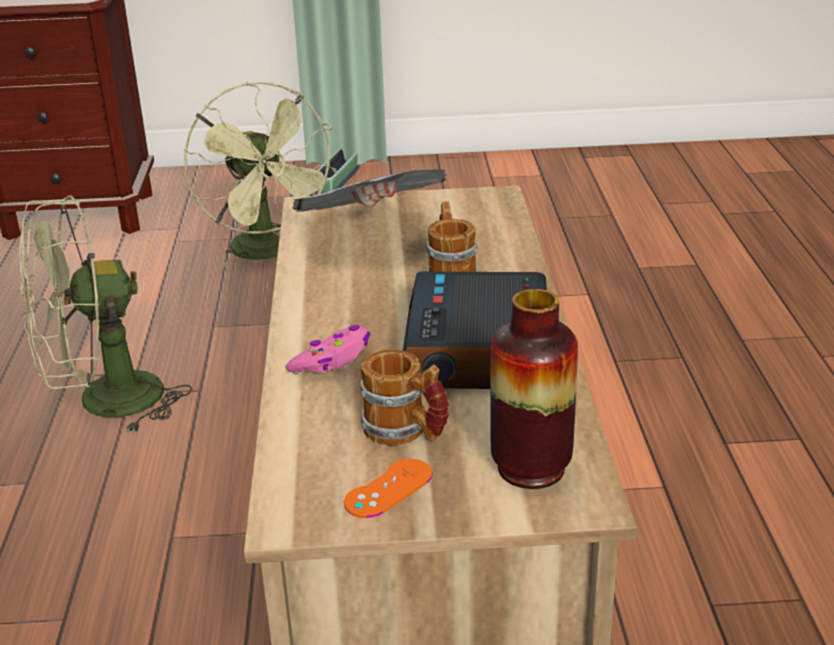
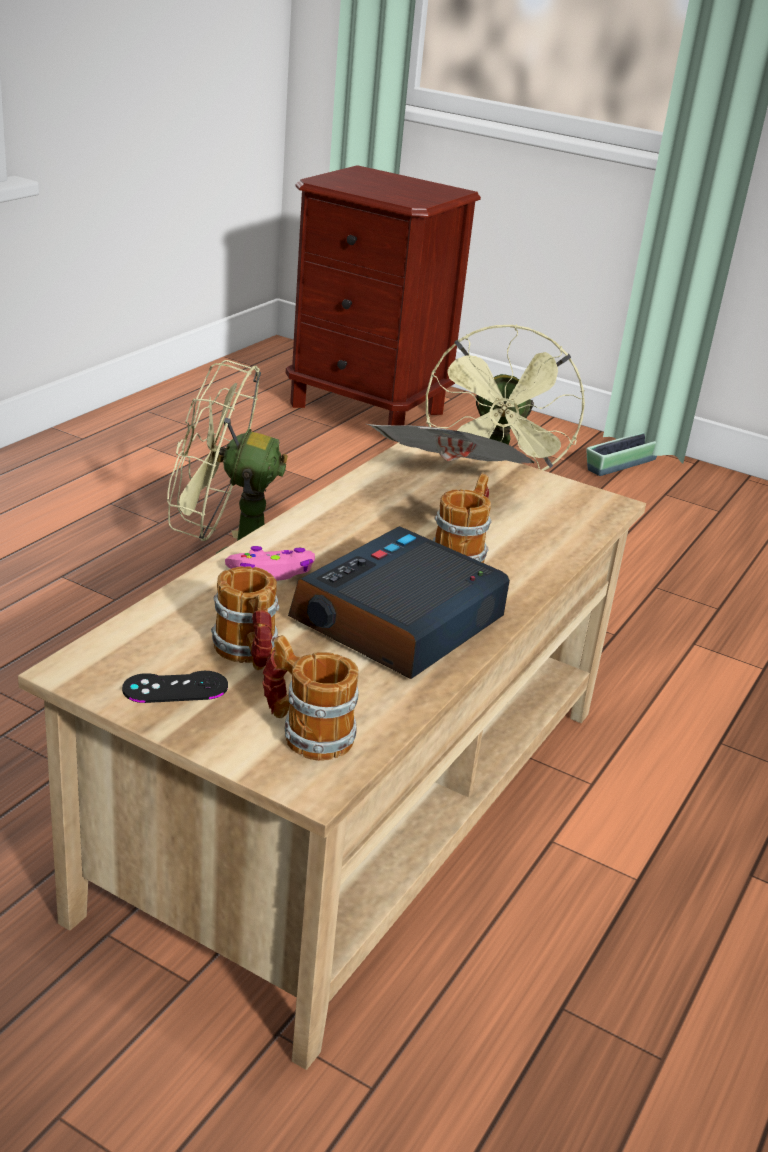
camera: 30 degrees right, 0 degrees up
(388, 489) = (175, 688): orange game controller -> black game controller
(531, 468) = (306, 732): vase -> mug

